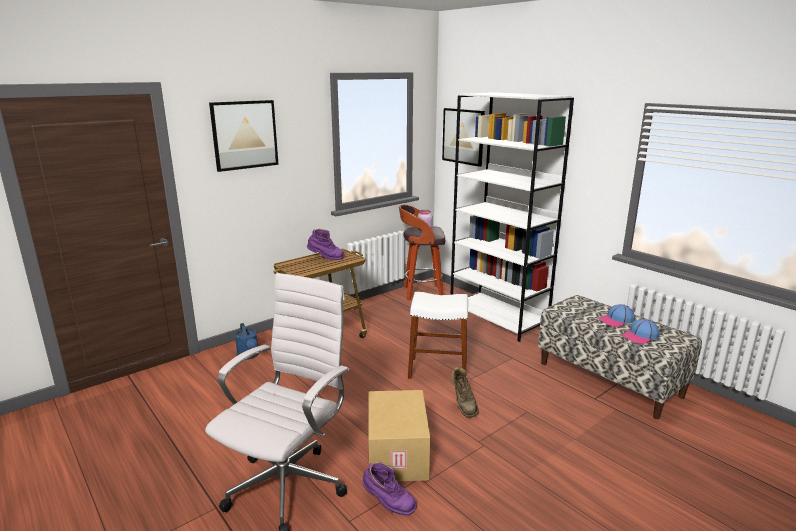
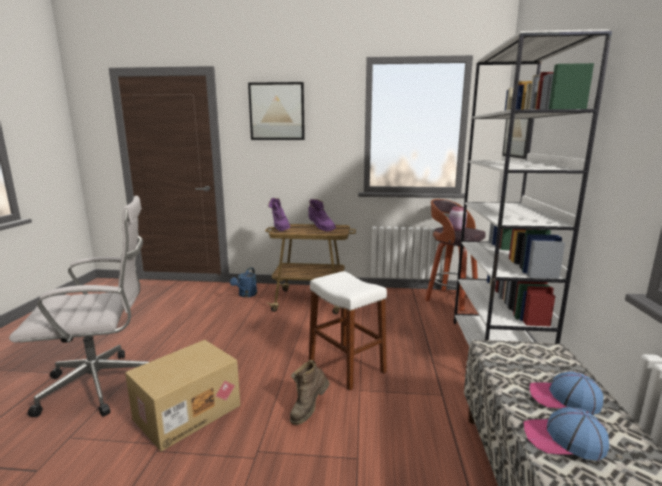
camera: 45 degrees right, 5 degrees down
(388, 504) = (106, 446): purple boot -> purple boot (280, 228)

